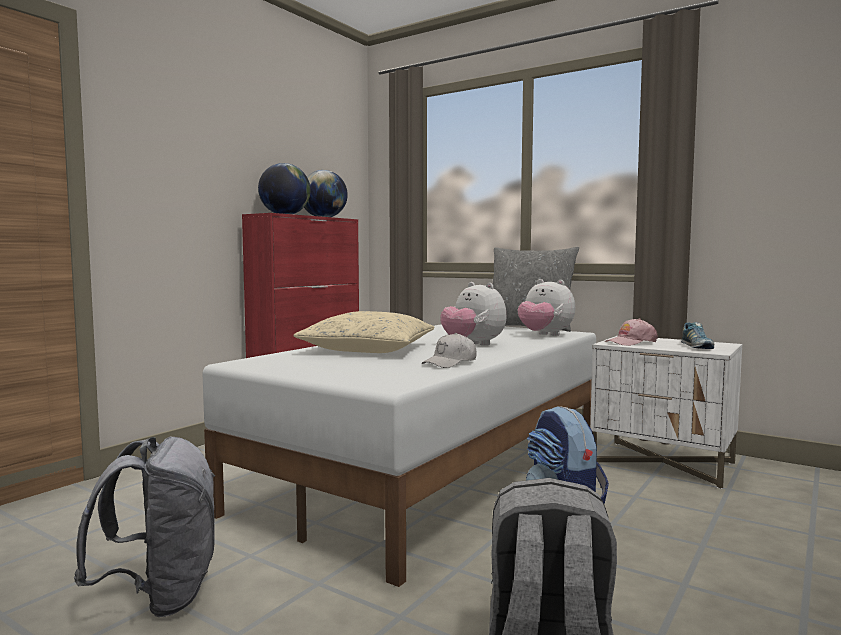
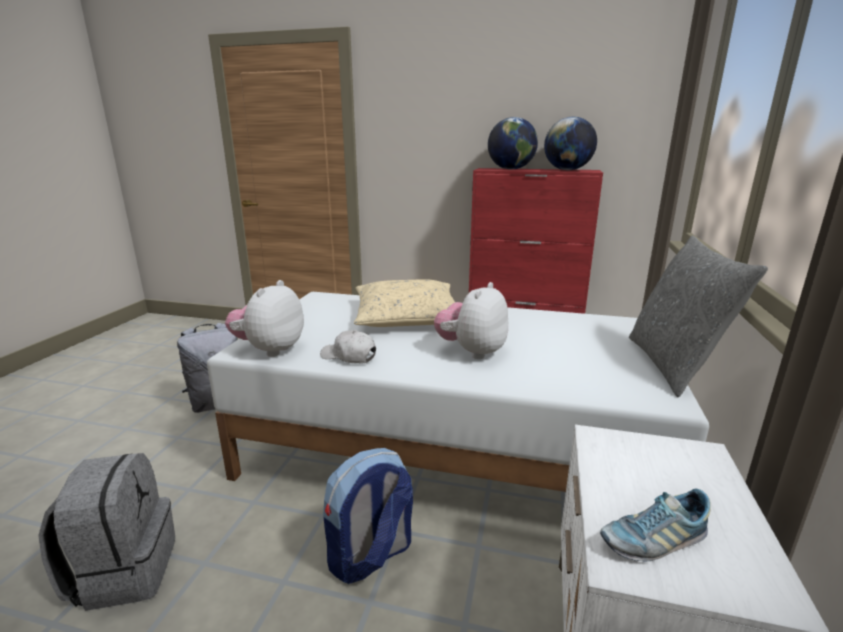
camera: 70 degrees right, 15 degrees up
(545, 335) = (605, 382): plush toy -> plush toy (270, 349)
(631, 342) = (632, 458): pink cap -> none

